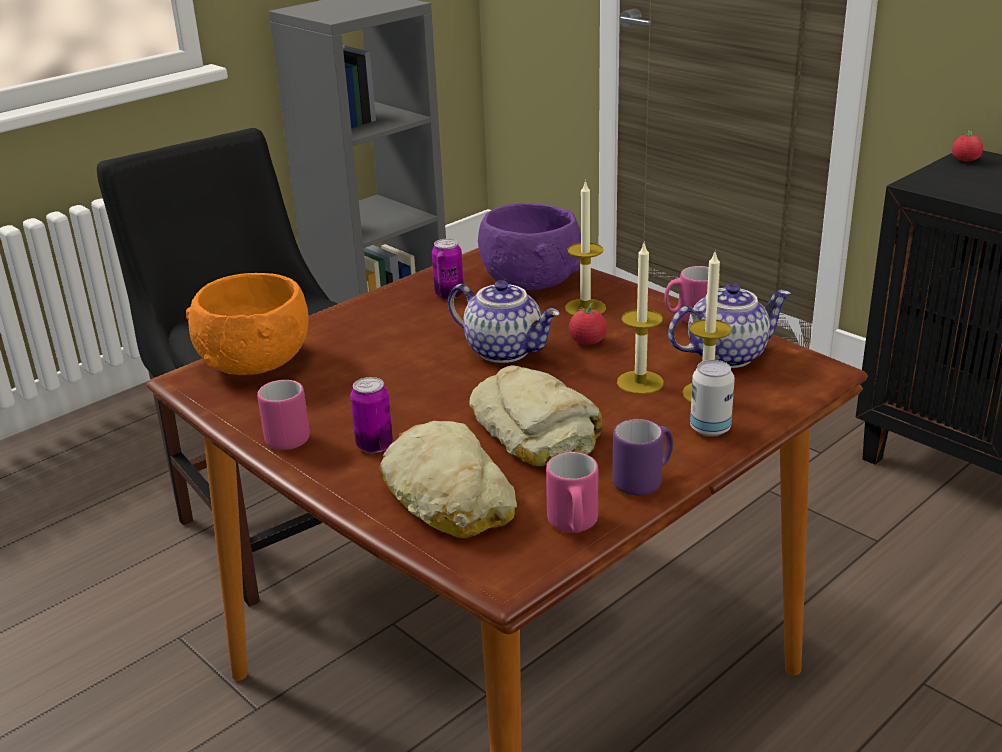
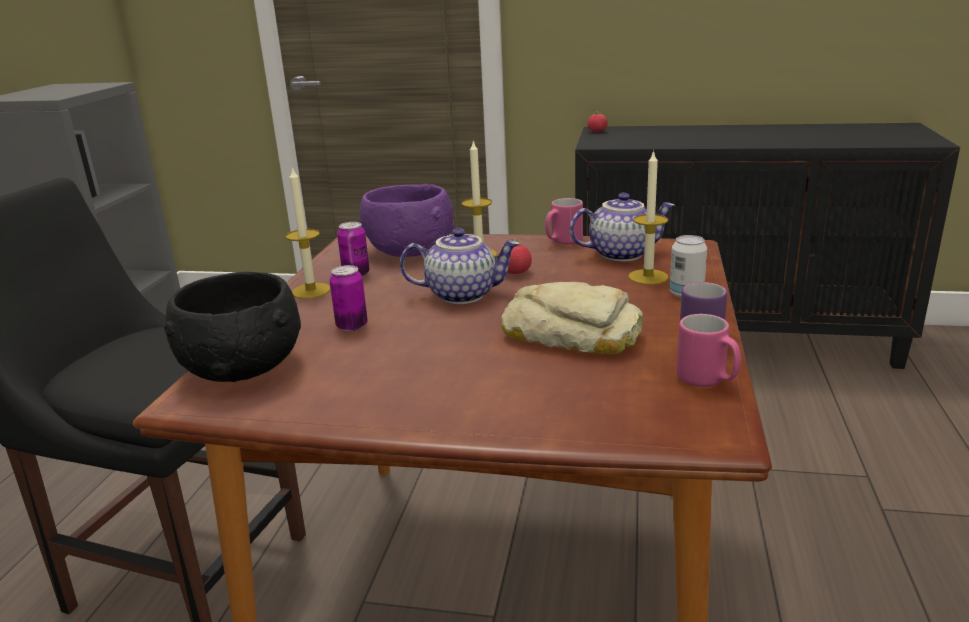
camera: 35 degrees left, 5 degrees down
(257, 362) = (245, 367): orange bowl -> black bowl
(284, 436) = (363, 411): pink mug -> none
(374, 445) = (460, 387): can -> can (352, 326)
(448, 496) = (583, 398): bread -> none
(640, 382) = (594, 284): candle -> candle (311, 291)
(726, 355) = (621, 253): teapot -> teapot turned 45 degrees clockwise

